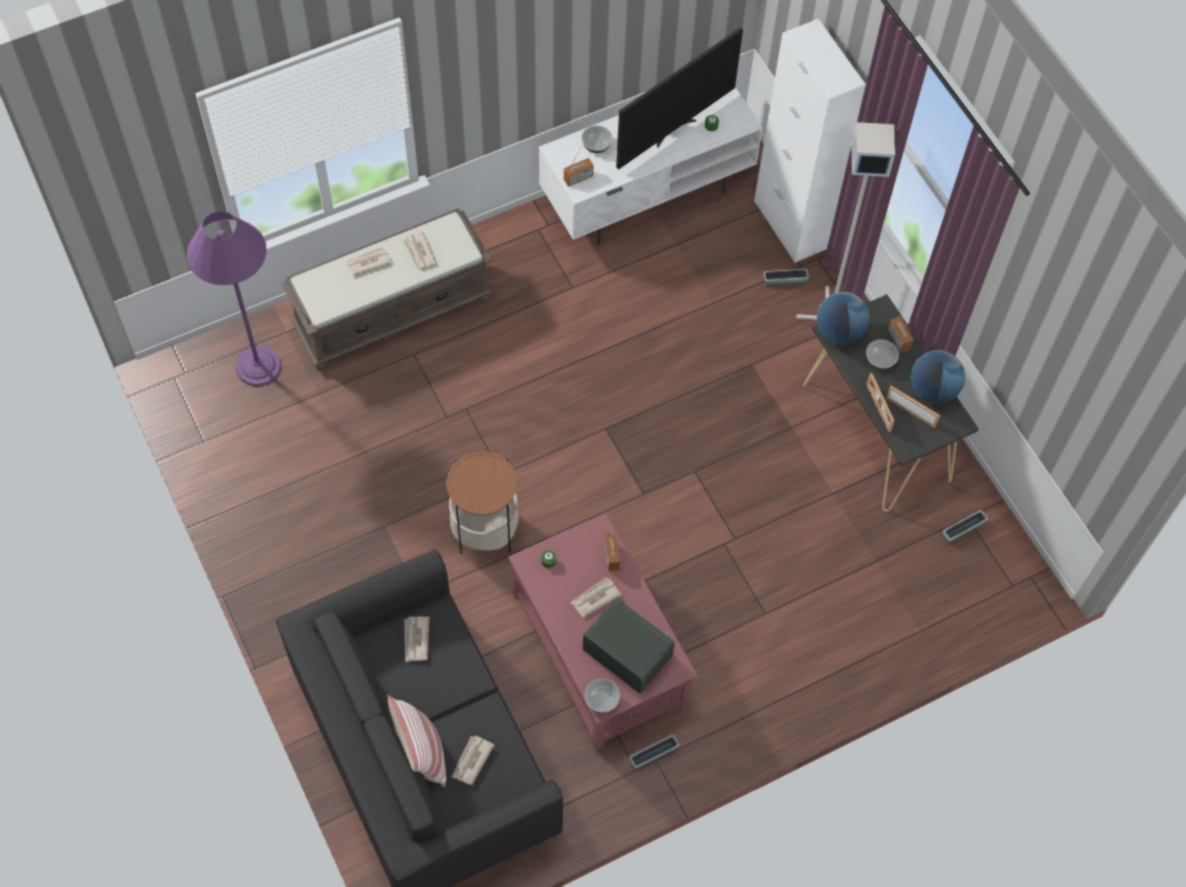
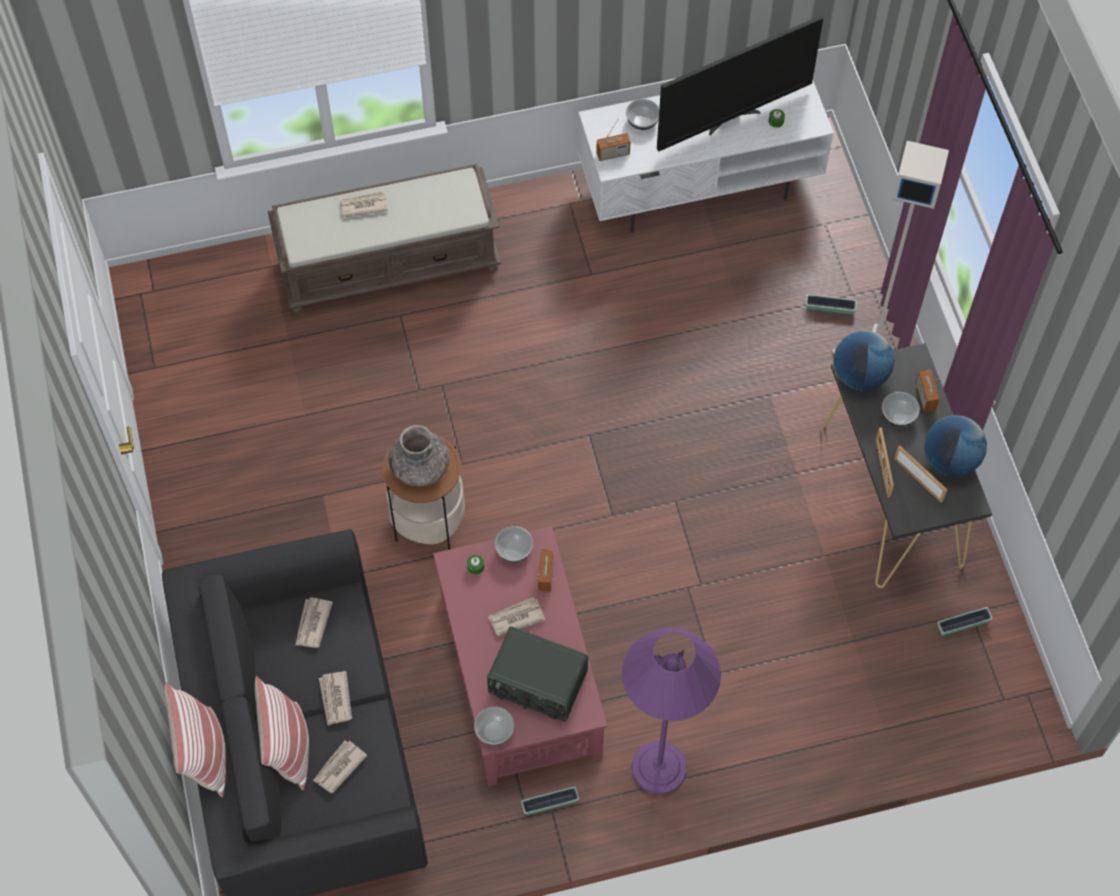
camera: 15 degrees right, 0 degrees up
(258, 366) = (231, 298): purple floor lamp -> purple floor lamp (658, 767)
(357, 773) = (205, 754): none -> pillow
(419, 253) = (421, 205): newspaper -> newspaper (335, 699)
(480, 483) = (420, 466): none -> grey vase
(578, 539) = (514, 550): none -> bowl
(628, 652) = (537, 684): radio -> radio turned 150 degrees clockwise
(790, 225) = (851, 248): white cabinet -> none

